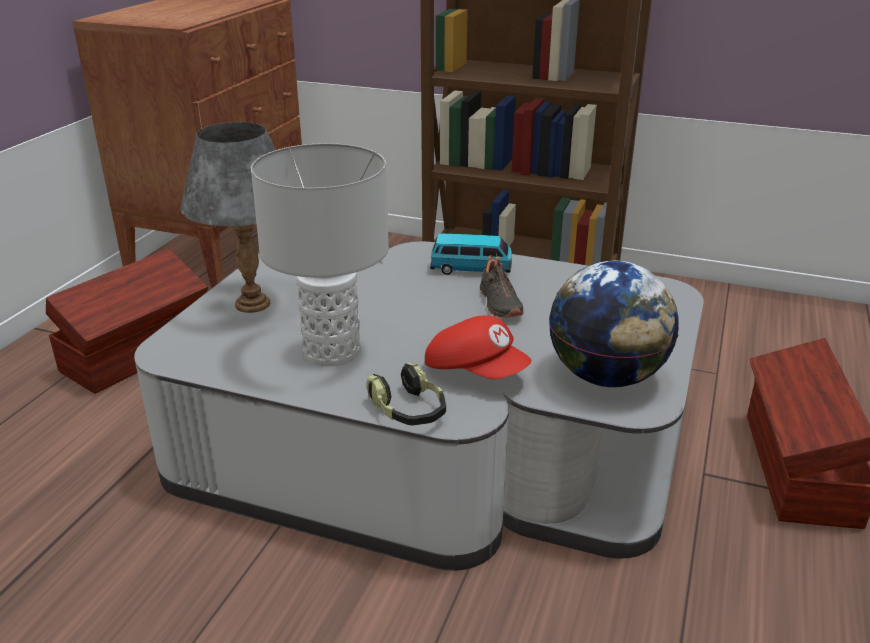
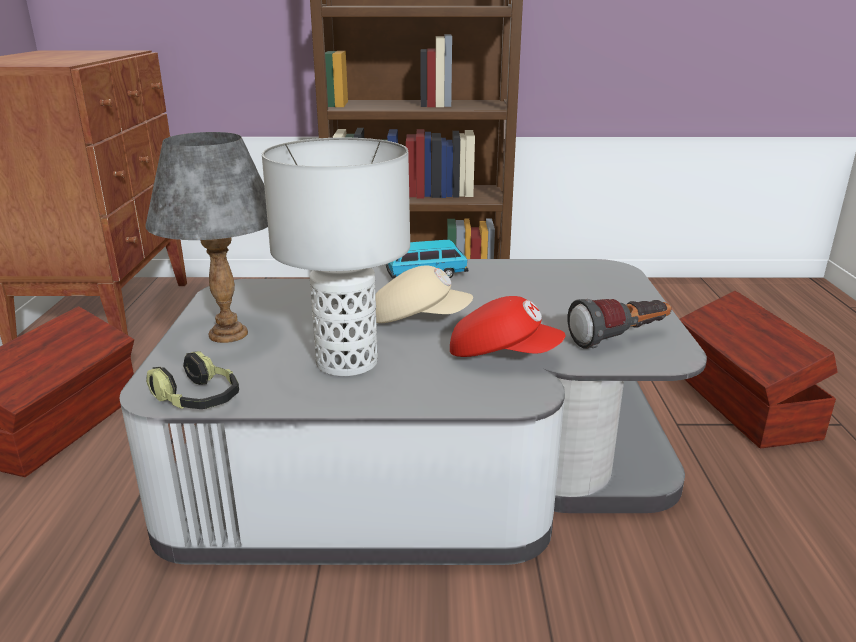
camera: 20 degrees left, 5 degrees down
(409, 411) = (469, 400): headphones -> headphones (198, 400)
(426, 318) = (419, 319): none -> beige cap
(498, 304) = (475, 298): black shoe -> none
(606, 377) = (620, 339): globe -> flashlight

